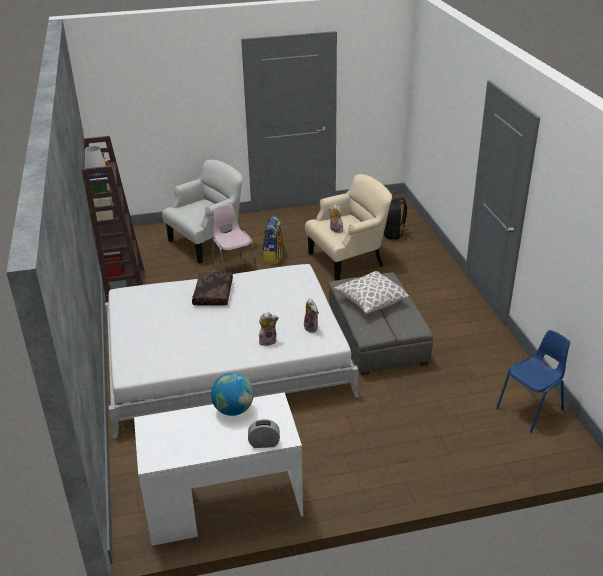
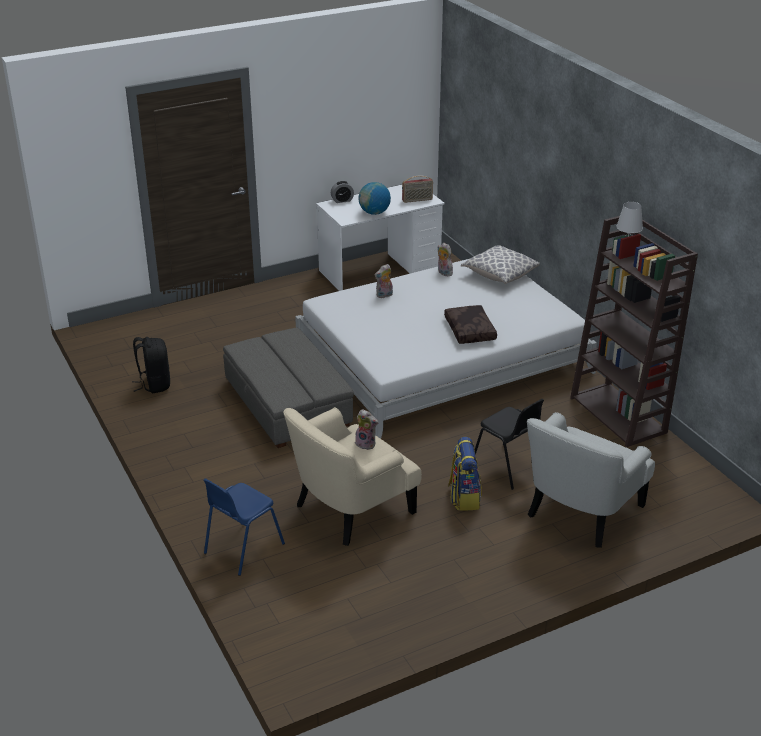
camera: 165 degrees right, 0 degrees up
(165, 427) = (417, 200): none -> radio
(234, 269) = (507, 467): pink chair -> black chair
(312, 328) = (346, 311): plush toy -> plush toy (443, 273)
(371, 302) = (294, 365): pillow -> pillow (499, 275)
(393, 234) = (289, 574): black backpack -> black backpack (154, 384)
(531, 409) = (128, 355): blue chair -> blue chair (242, 548)

